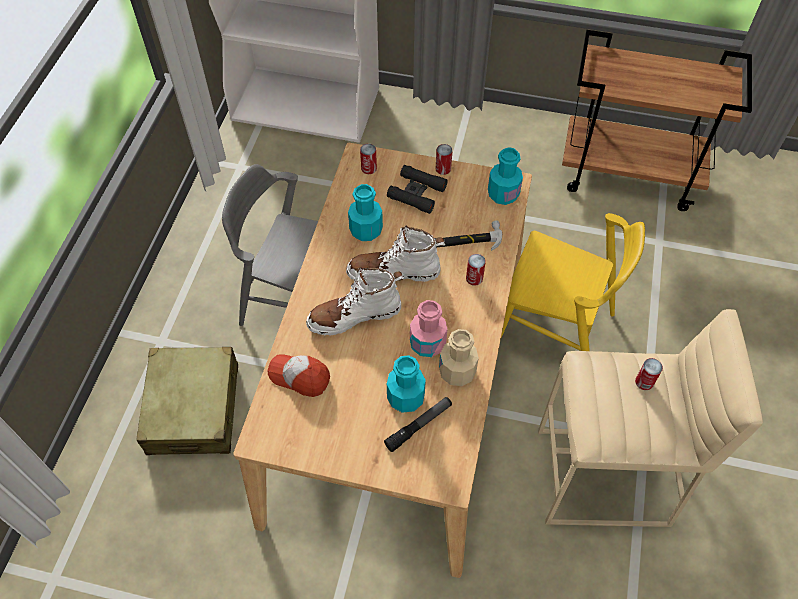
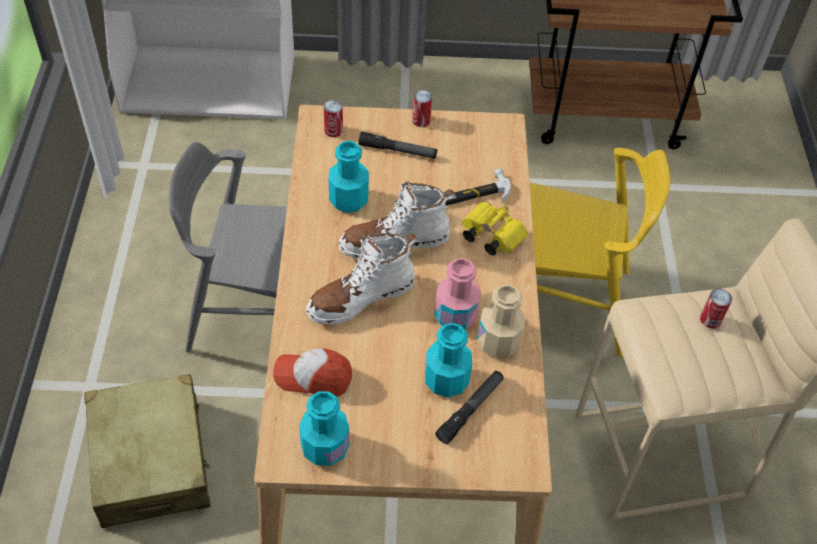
camera: 15 degrees left, 5 degrees down
(417, 193) = (397, 151): black binoculars -> flashlight
(474, 278) = (490, 236): can -> yellow binoculars
(503, 194) = (497, 139): turquoise bottle -> turquoise bottle (325, 447)

